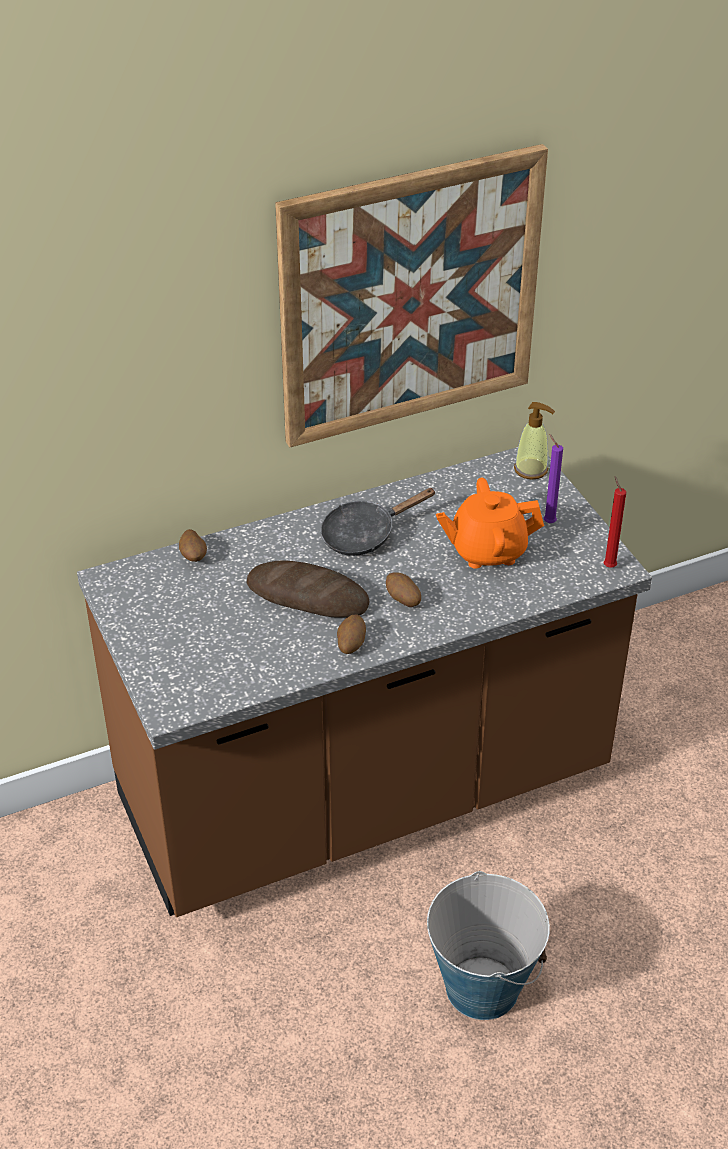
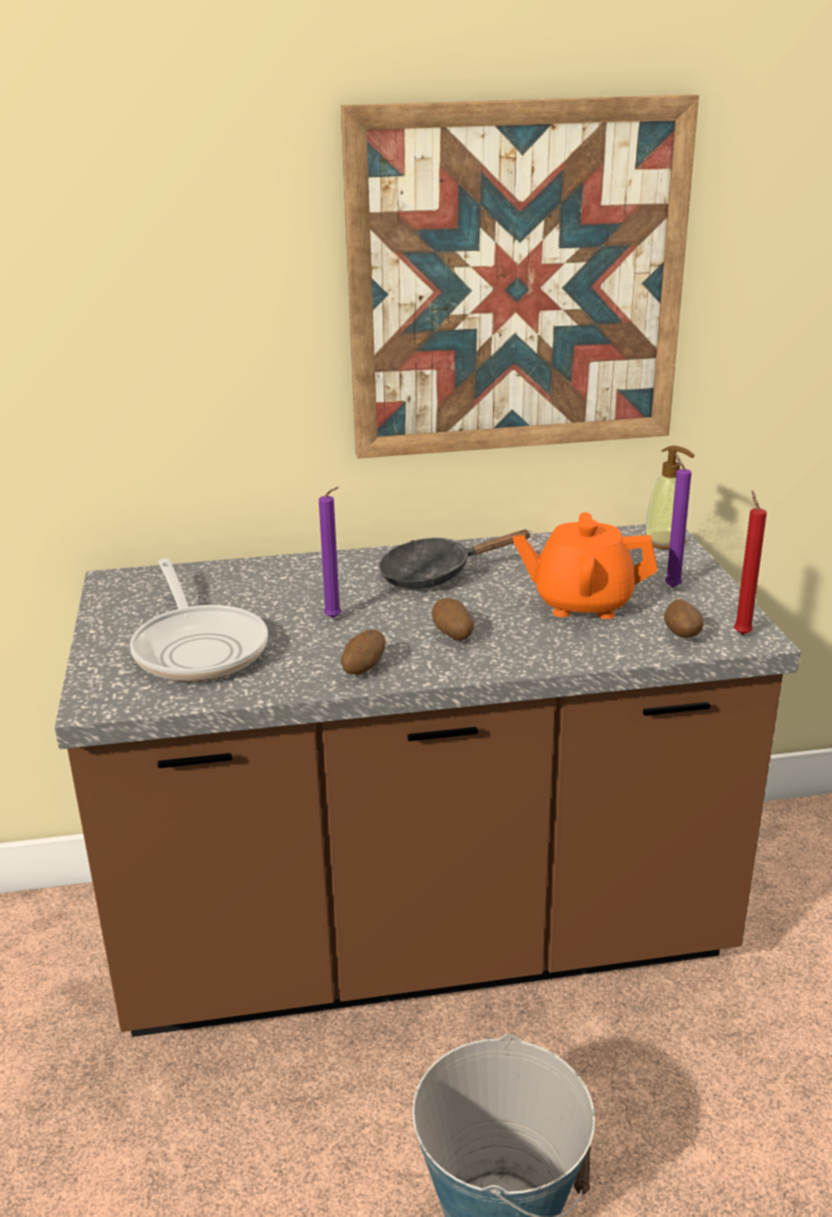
camera: 15 degrees right, 15 degrees down
(193, 557) = (223, 572): potato -> potato (682, 635)
(217, 642) = (199, 647): none -> frying pan
(308, 596) = (335, 619): bread -> purple candle

